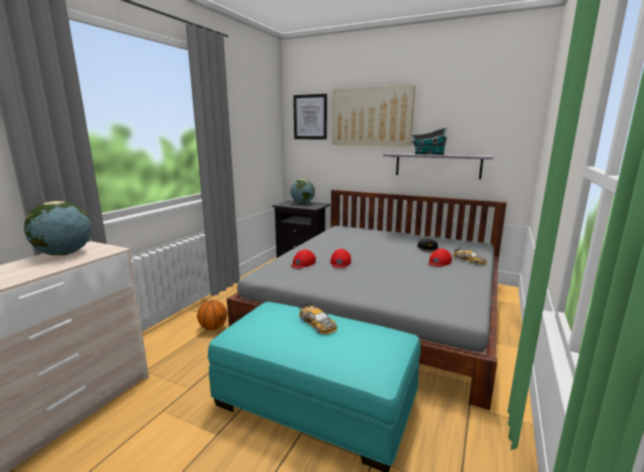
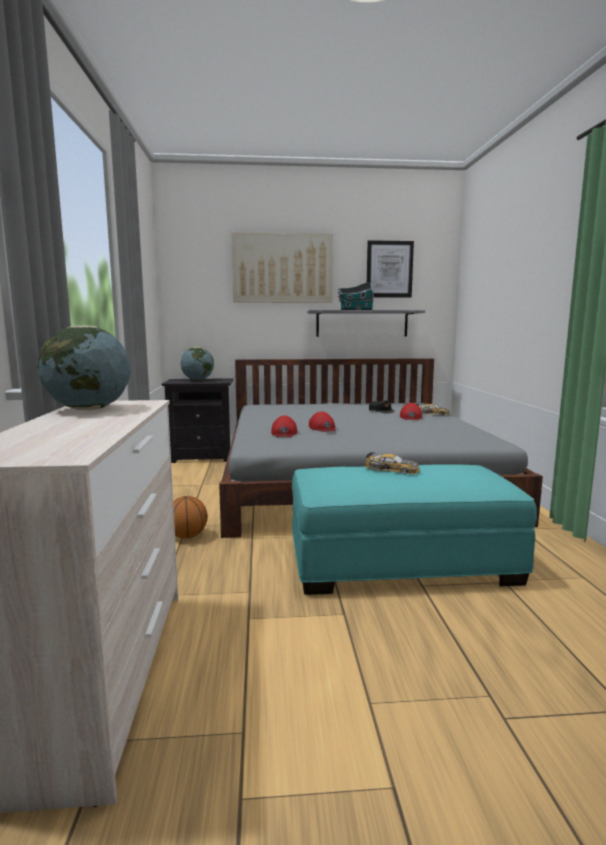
camera: 30 degrees left, 5 degrees down
(310, 117) = (199, 266): picture -> picture (389, 269)

